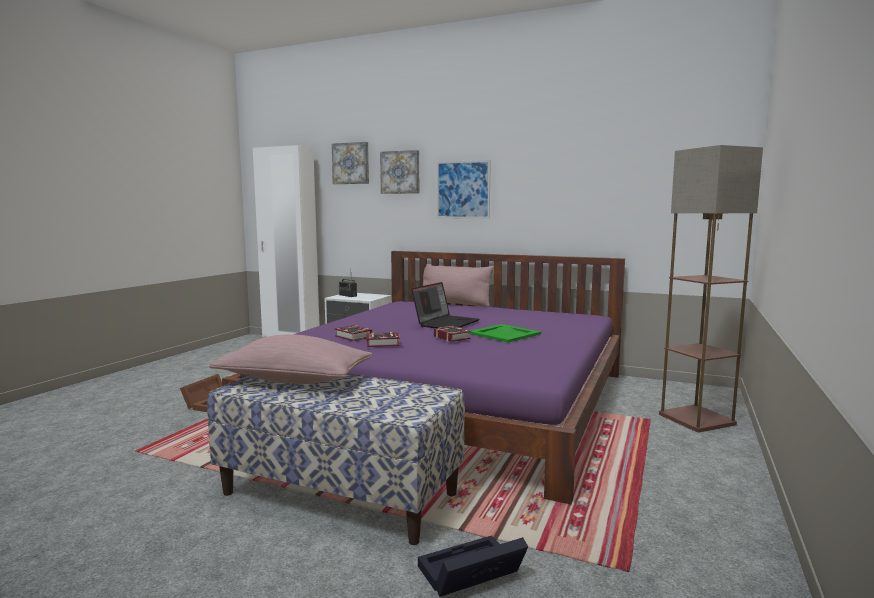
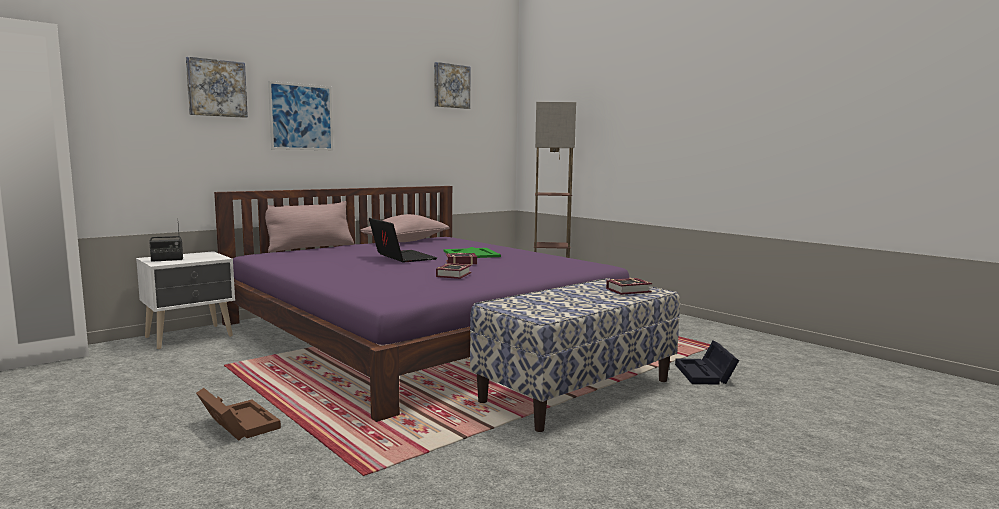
camera: 65 degrees left, 0 degrees up
(294, 380) = (538, 303): pink pillow -> pink pillow (406, 241)
(351, 163) = (129, 66): picture -> picture (451, 86)
(353, 337) = (414, 277): book -> book (630, 290)

